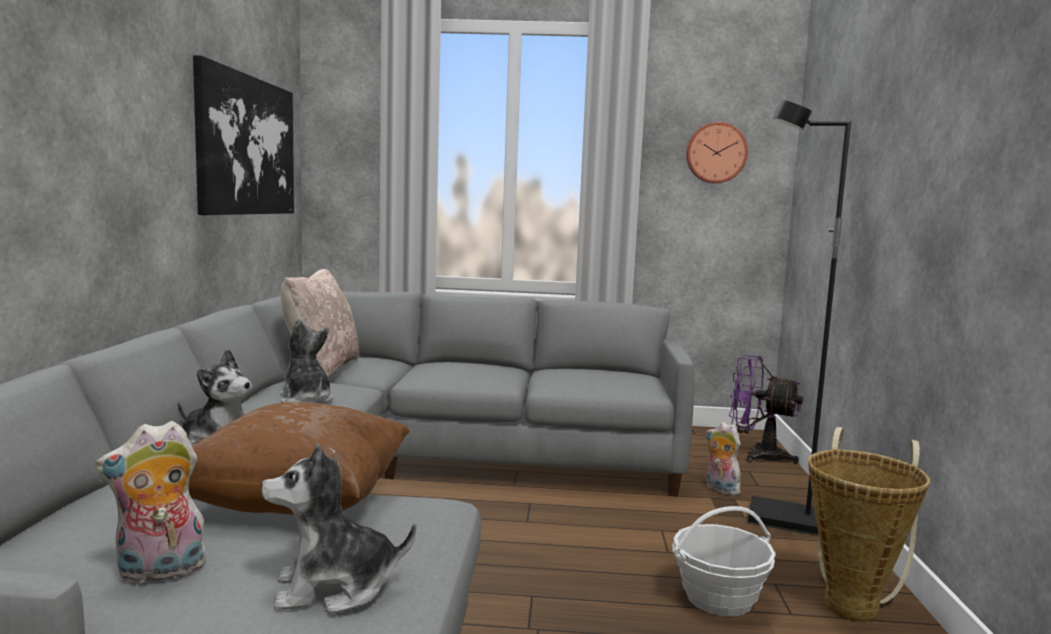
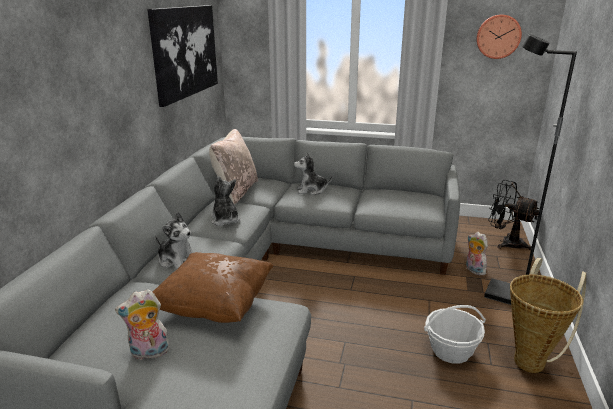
camera: 10 degrees right, 15 degrees up
(334, 588) = (228, 367): plush toy -> plush toy (311, 190)
(757, 455) = (506, 243): purple fan -> black fan

